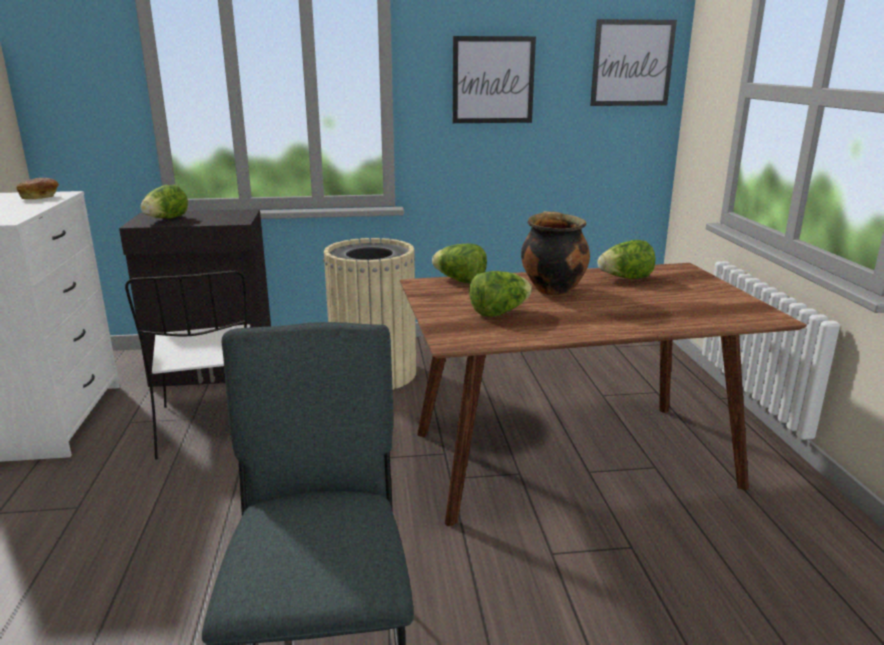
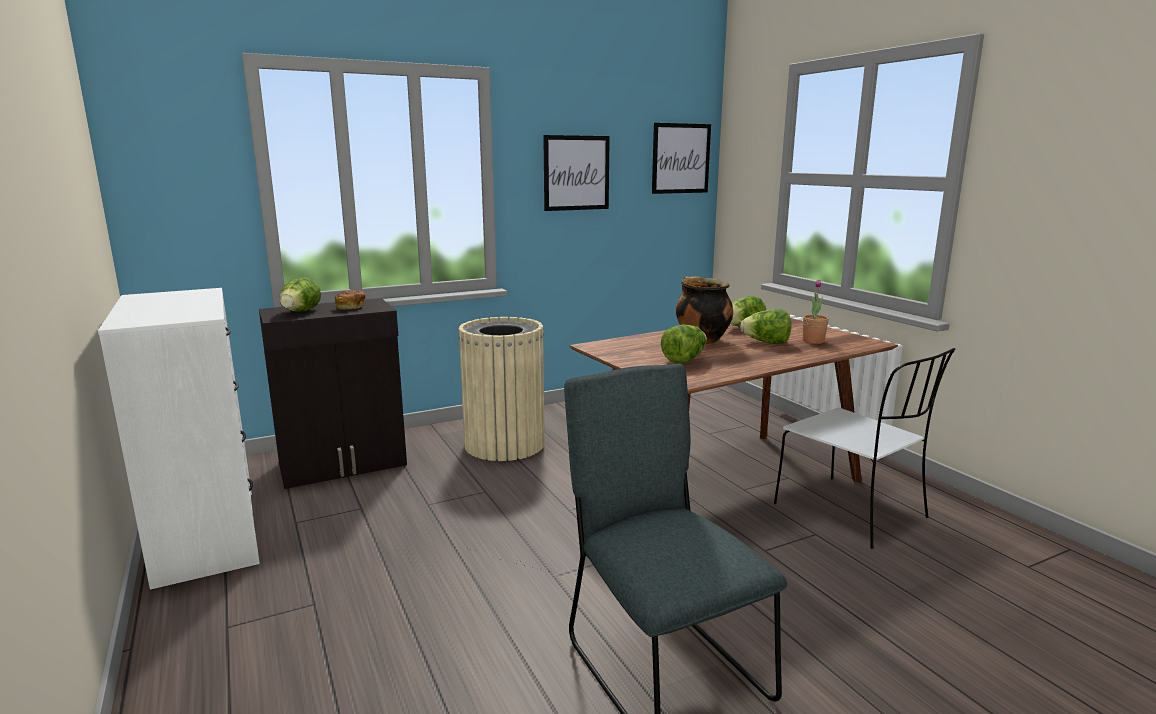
camera: 20 degrees left, 5 degrees down
(40, 197) = (188, 295): bread -> bread (351, 307)
(211, 427) = (388, 512): white chair -> white chair (853, 512)
(460, 281) = (621, 341): lettuce -> lettuce (766, 342)
(692, 306) = (813, 341): none -> potted plant

